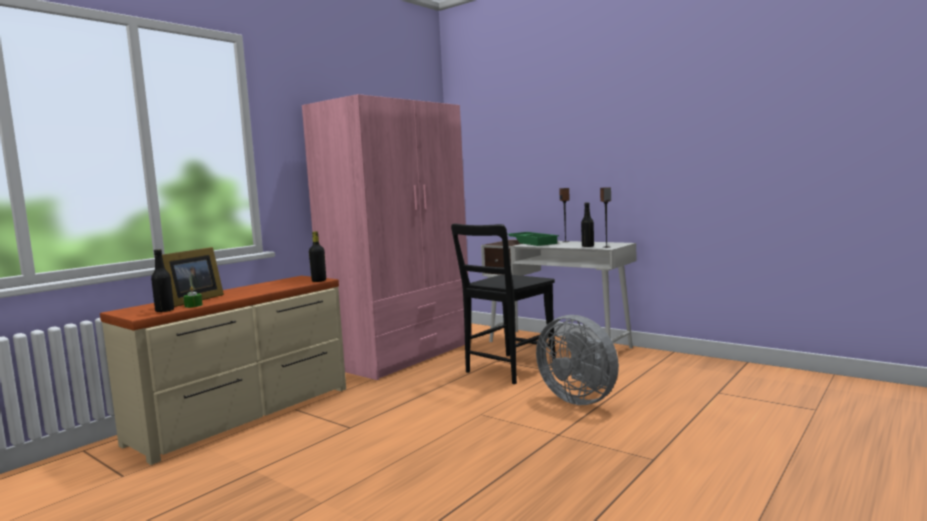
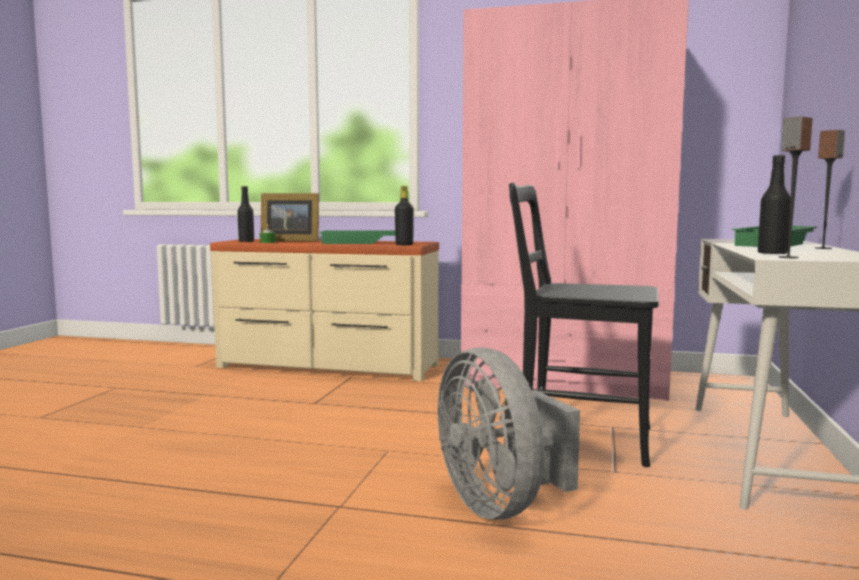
camera: 65 degrees right, 0 degrees up
(271, 287) = (362, 242): none -> green tray
(580, 399) = (500, 505): grey fan -> grey fan turned 45 degrees counterclockwise

